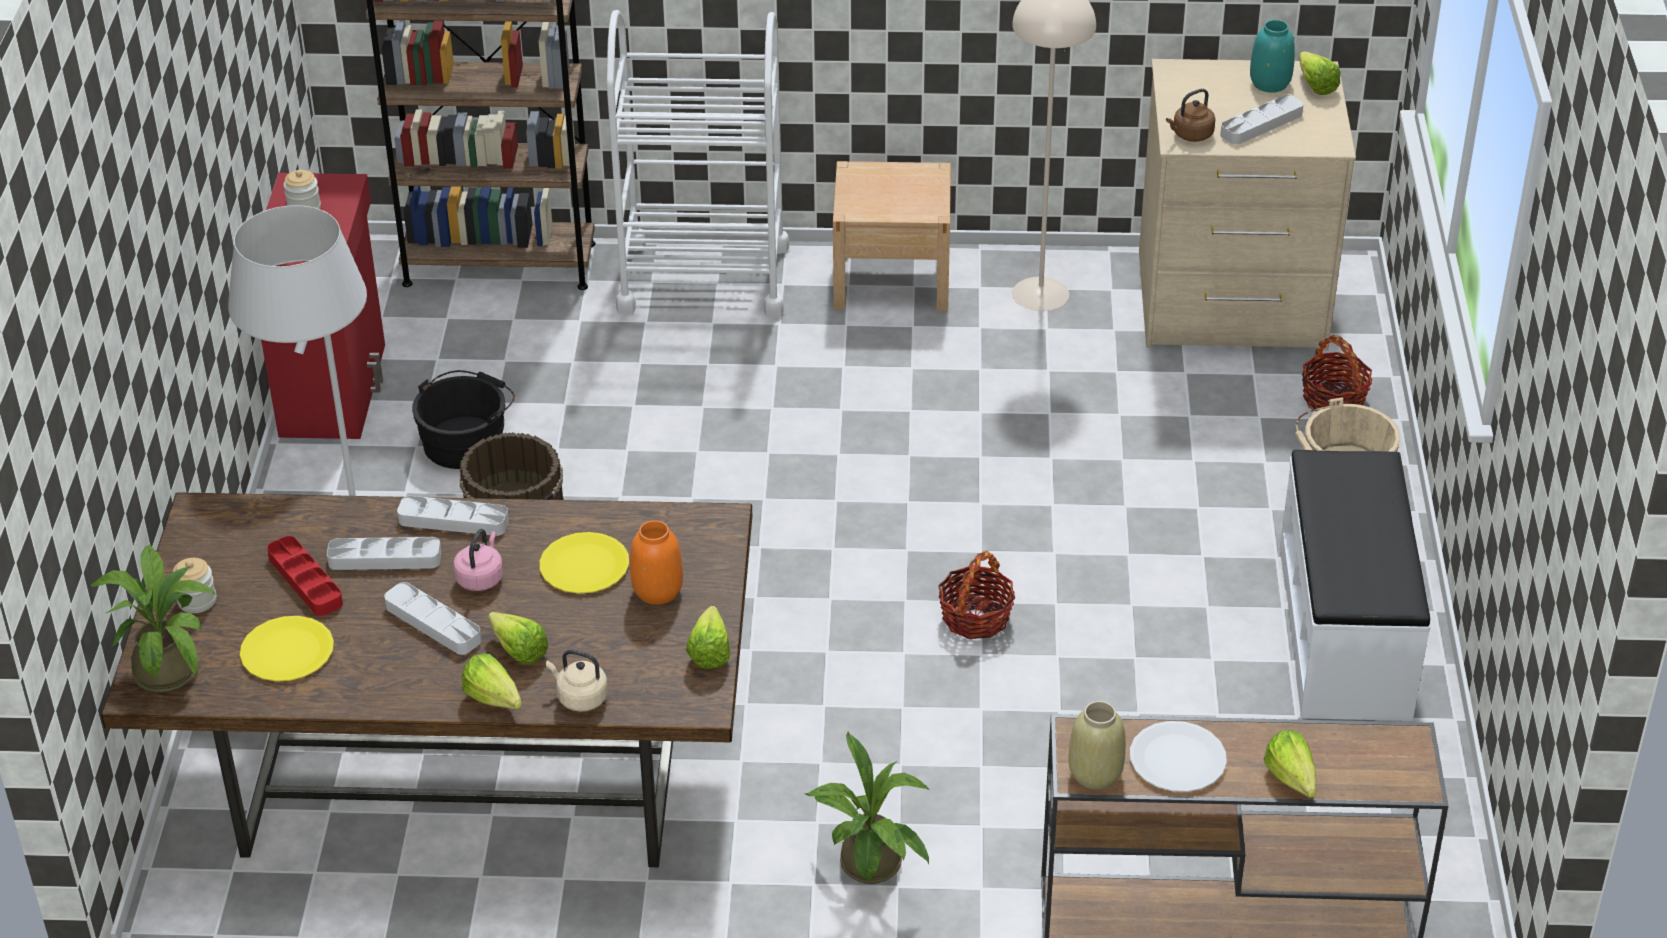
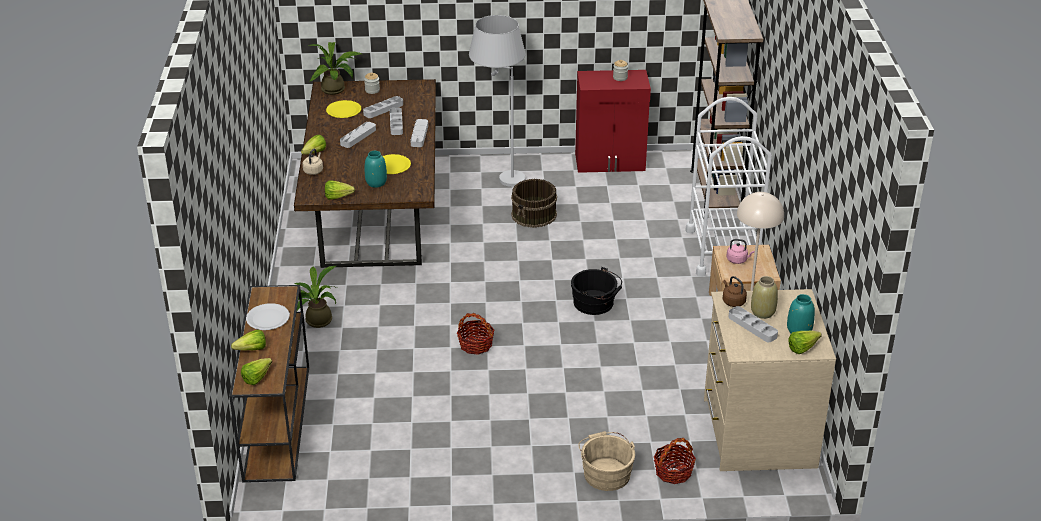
camera: 85 degrees right, 5 degrees down
(305, 580) = (383, 109): red tray -> grey tray
(467, 440) = (581, 198): black bucket -> black bucket (595, 303)
(481, 577) = (384, 144): pink kettle -> pink kettle (738, 260)
(516, 648) = (343, 155): lettuce -> lettuce (259, 377)
(658, 591) = (376, 183): orange vase -> turquoise vase
(1095, 774) = (261, 296): beige vase -> beige vase (762, 312)
(1345, 632) = (474, 468): white bench -> none

